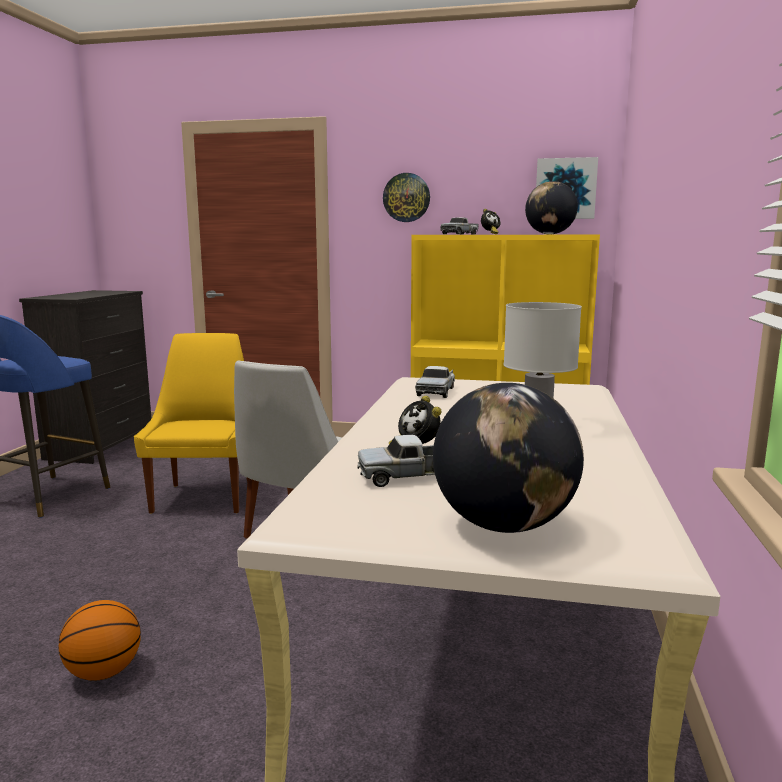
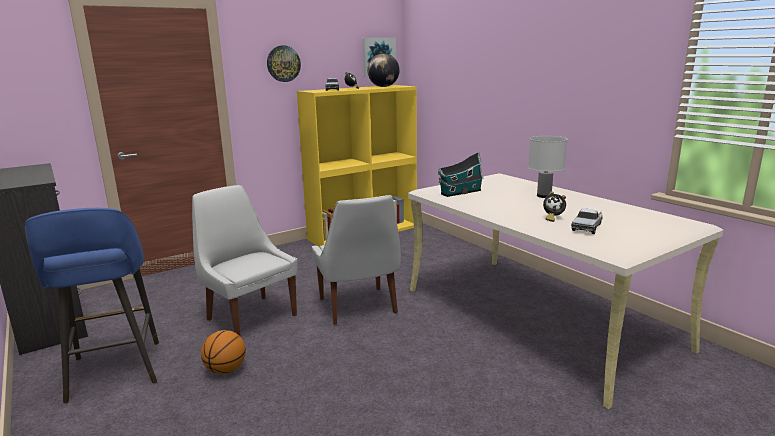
camera: 45 degrees left, 5 degrees up
(104, 672) = (424, 410): basketball -> basketball (226, 370)
(205, 496) = (250, 316): yellow chair -> white chair
(436, 391) = (459, 192): toy truck -> toy house
(503, 526) = (657, 231): globe -> none

